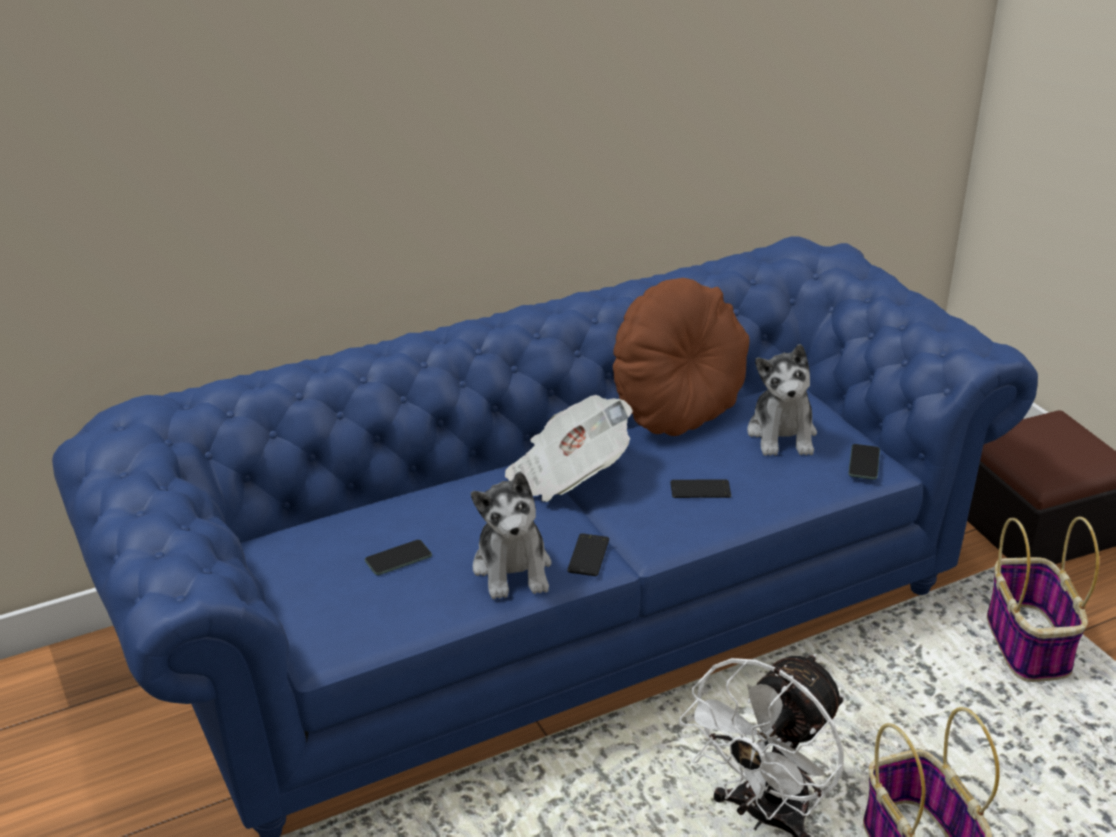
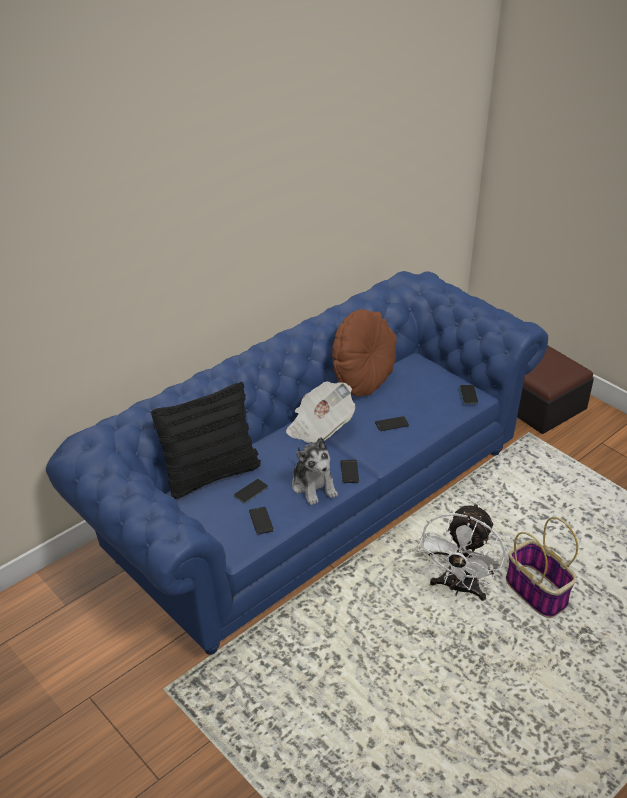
camera: 15 degrees left, 5 degrees up
(343, 521) = (211, 475): none -> black pillow
(392, 610) = (261, 521): none -> phone
(782, 434) = (421, 385): plush toy -> none
(1029, 645) = (556, 472): basket -> none

